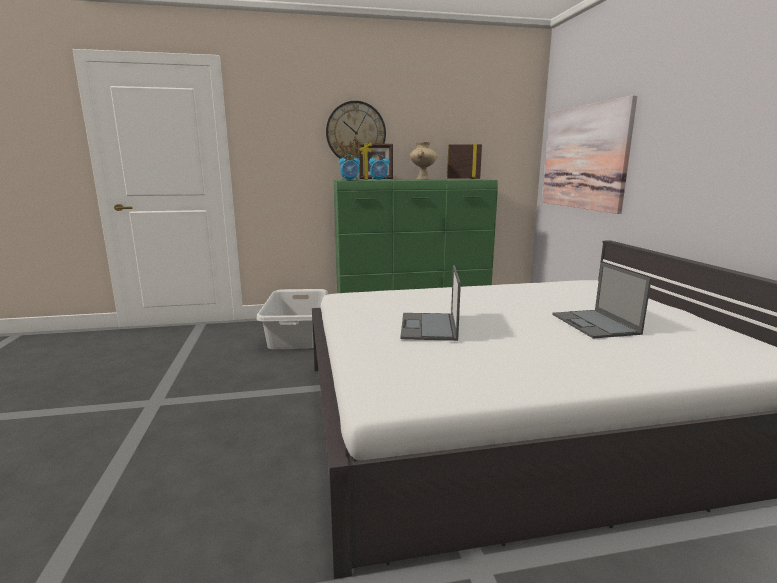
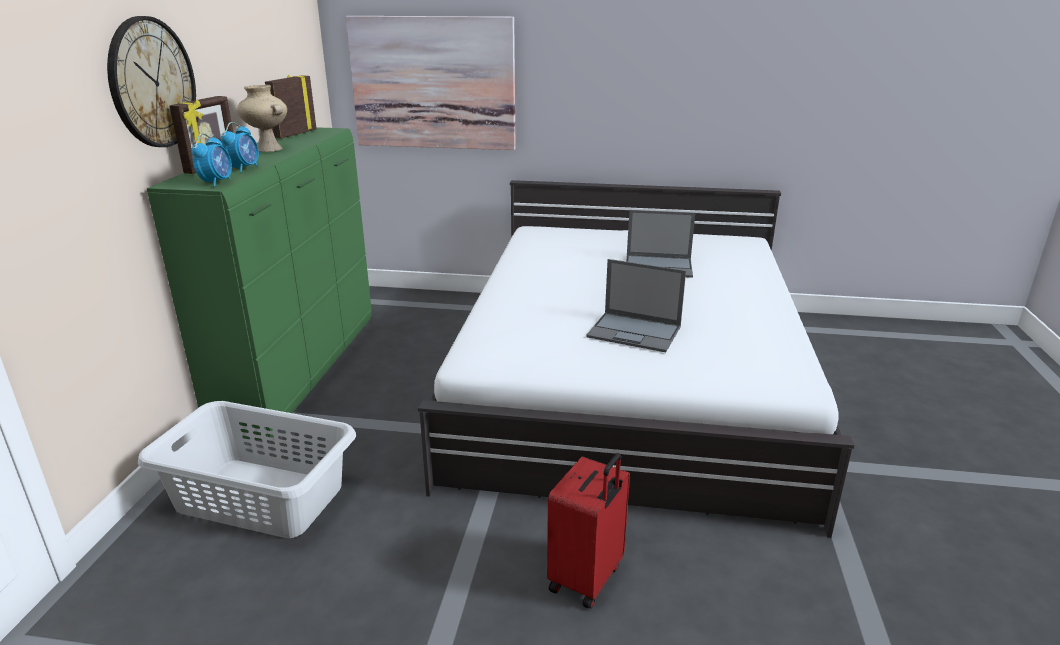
camera: 70 degrees left, 10 degrees up
(249, 435) = (587, 579): none -> red suitcase

